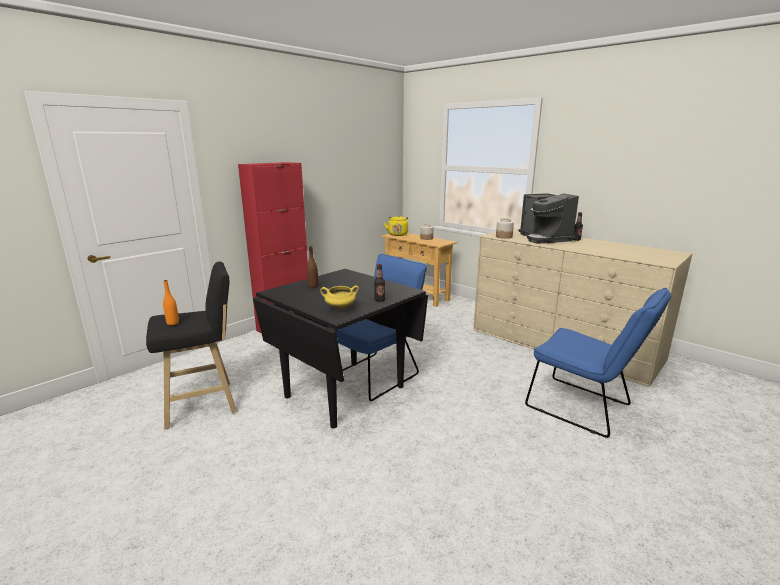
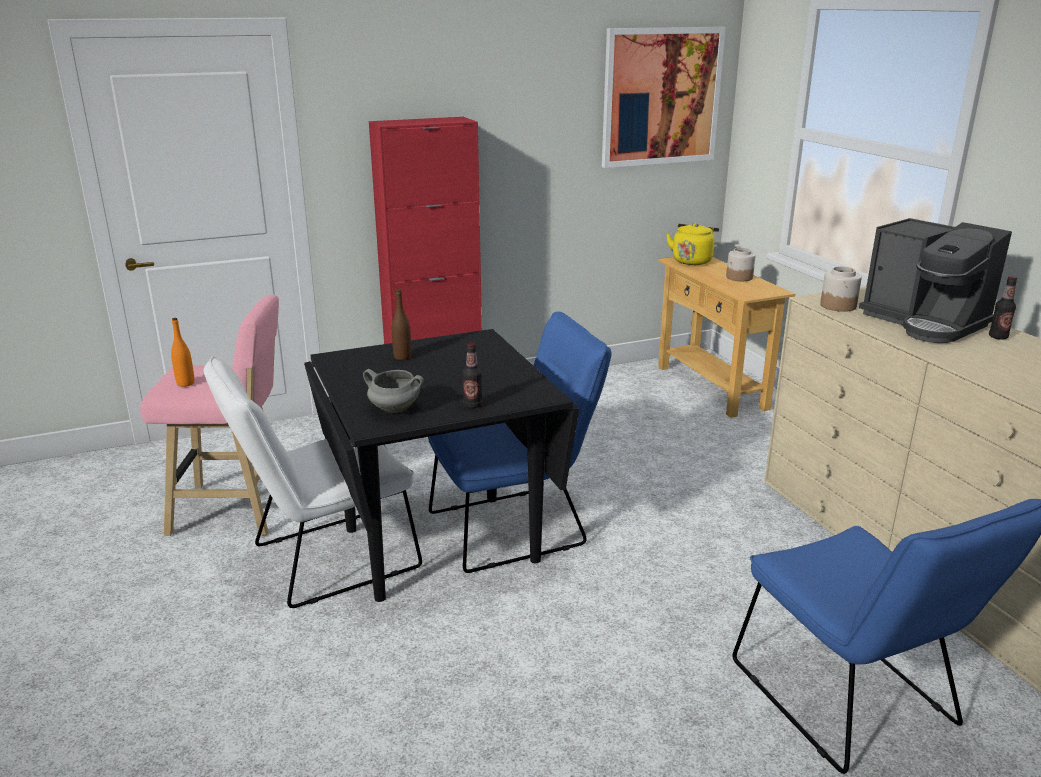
camera: 25 degrees right, 5 degrees up
(204, 403) = (236, 510): black stool -> pink stool
(284, 416) = (325, 560): none -> white chair
(340, 308) = (394, 409): yellow cooking pot -> grey cooking pot
(374, 153) = (661, 97): none -> picture
(544, 238) = (924, 323): coffee machine -> coffee machine turned 45 degrees counterclockwise

